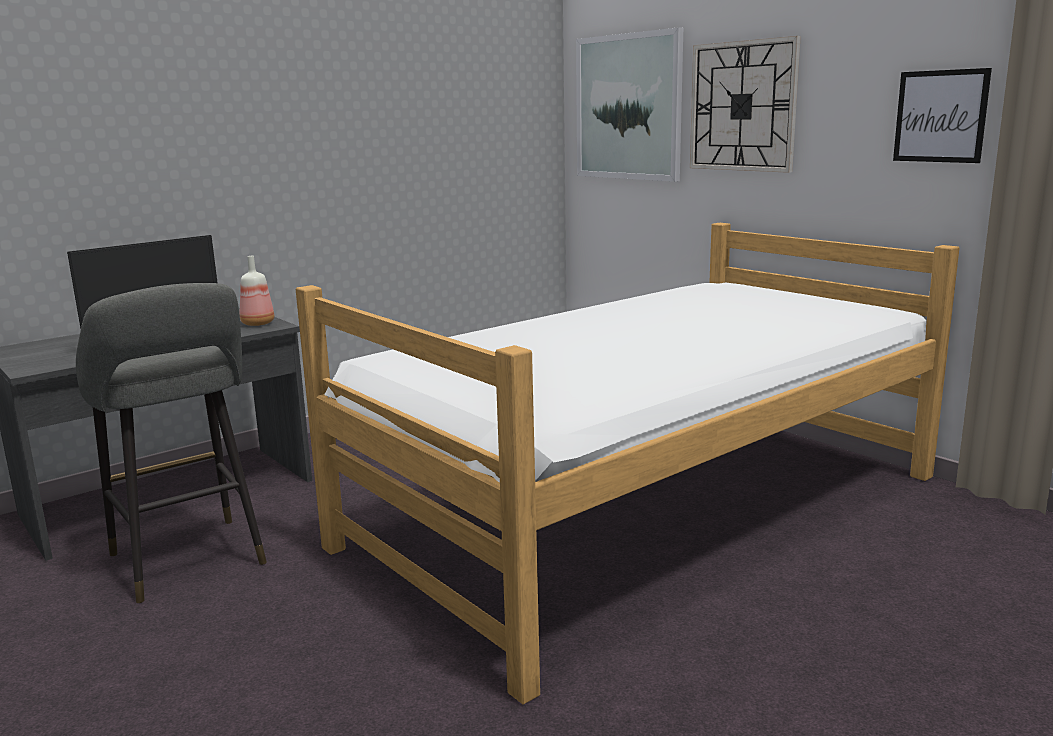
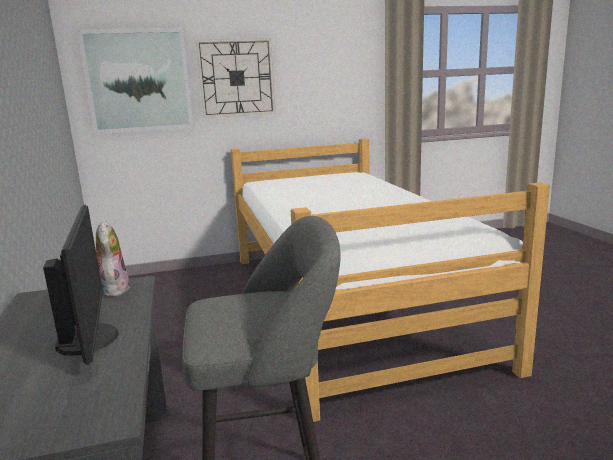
camera: 65 degrees left, 0 degrees up
(257, 324) = (113, 290): bottle -> plush toy
(940, 116) = (349, 80): picture -> none

